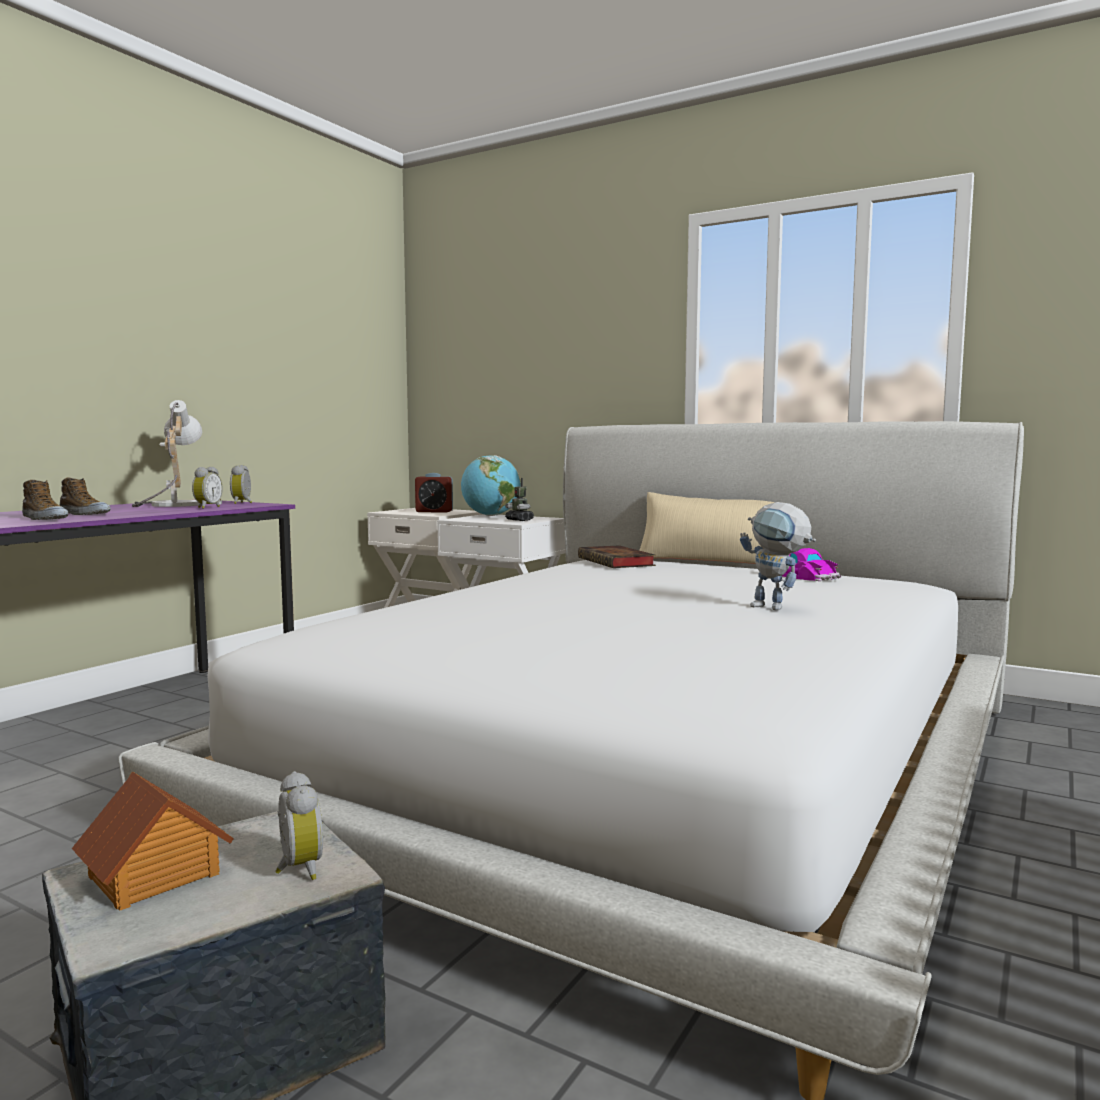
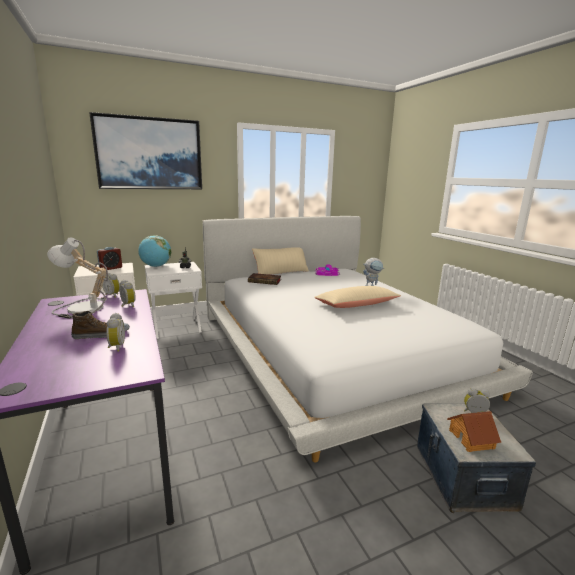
camera: 55 degrees left, 10 degrees up
(44, 518) = (116, 347): shoe -> alarm clock
(527, 308) = (150, 154): none -> picture
(619, 612) = (356, 305): none -> beige pillow

